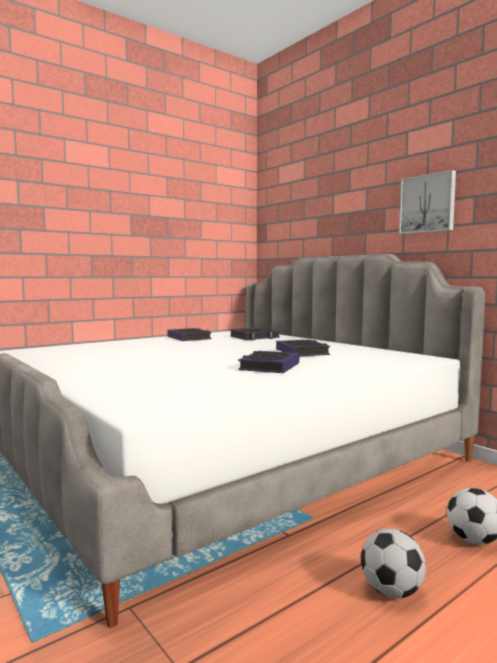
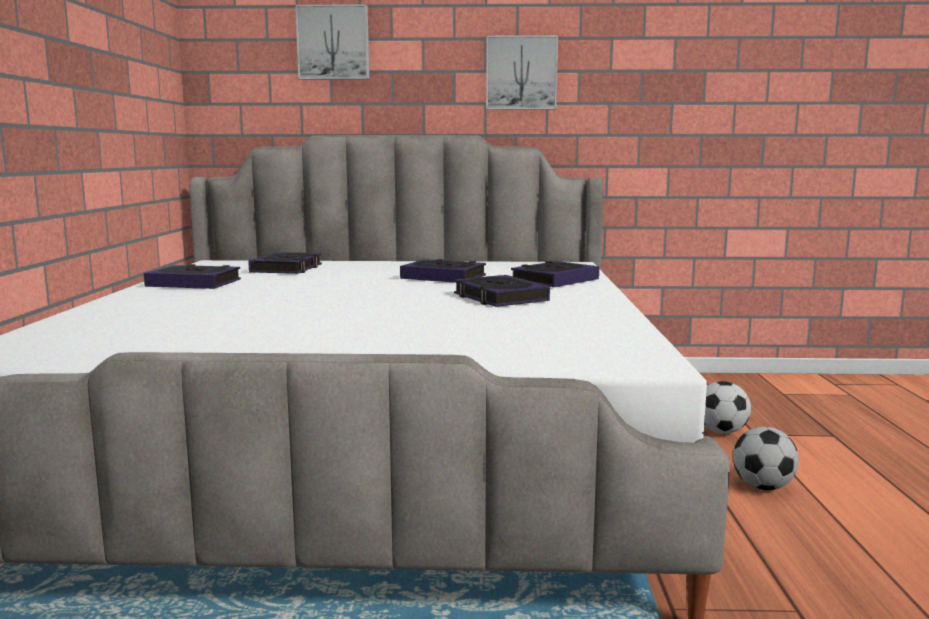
camera: 50 degrees left, 5 degrees up
(319, 198) = (333, 43): none -> picture
(356, 364) = (554, 280): none -> book

